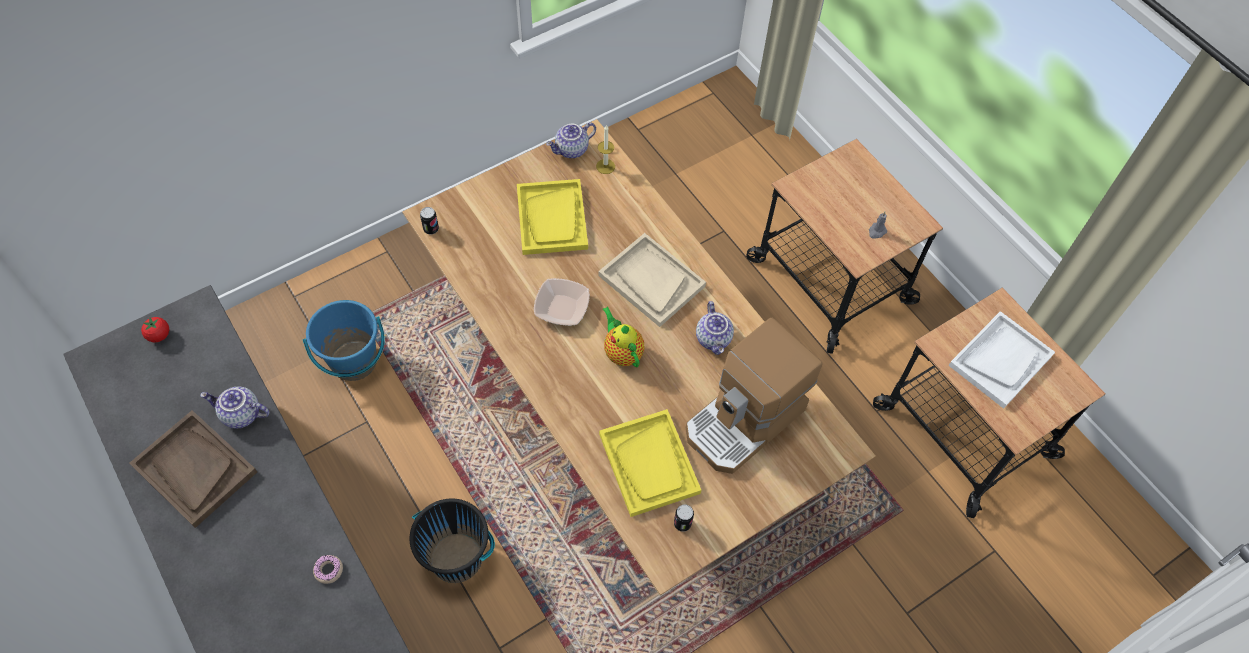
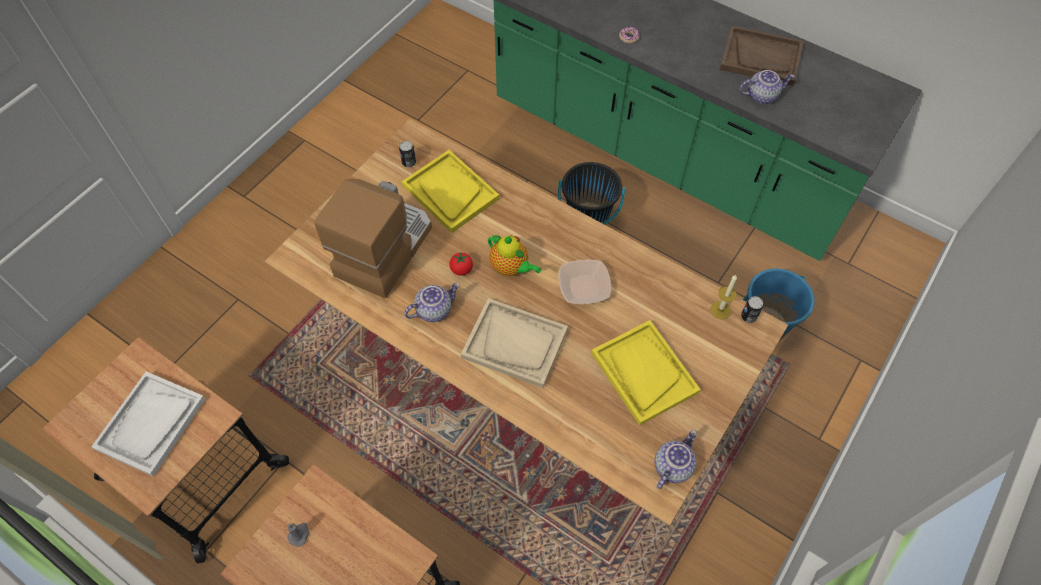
camera: 160 degrees right, 0 degrees up
(159, 335) = (870, 123): tomato -> tomato (461, 269)
(605, 166) = (624, 459): candle -> candle (720, 310)
(714, 339) = (434, 309): teapot -> teapot turned 90 degrees clockwise

